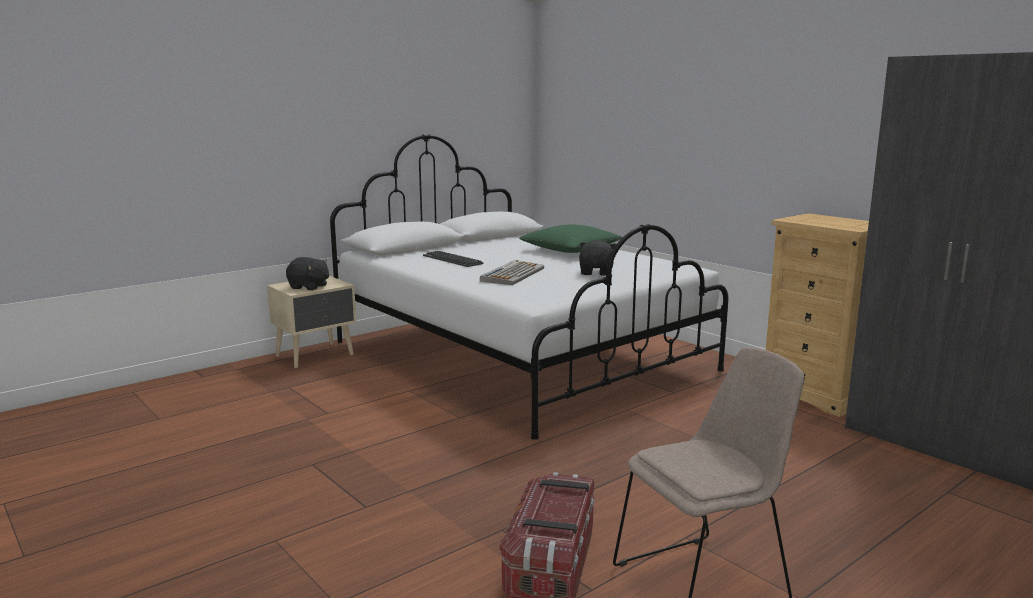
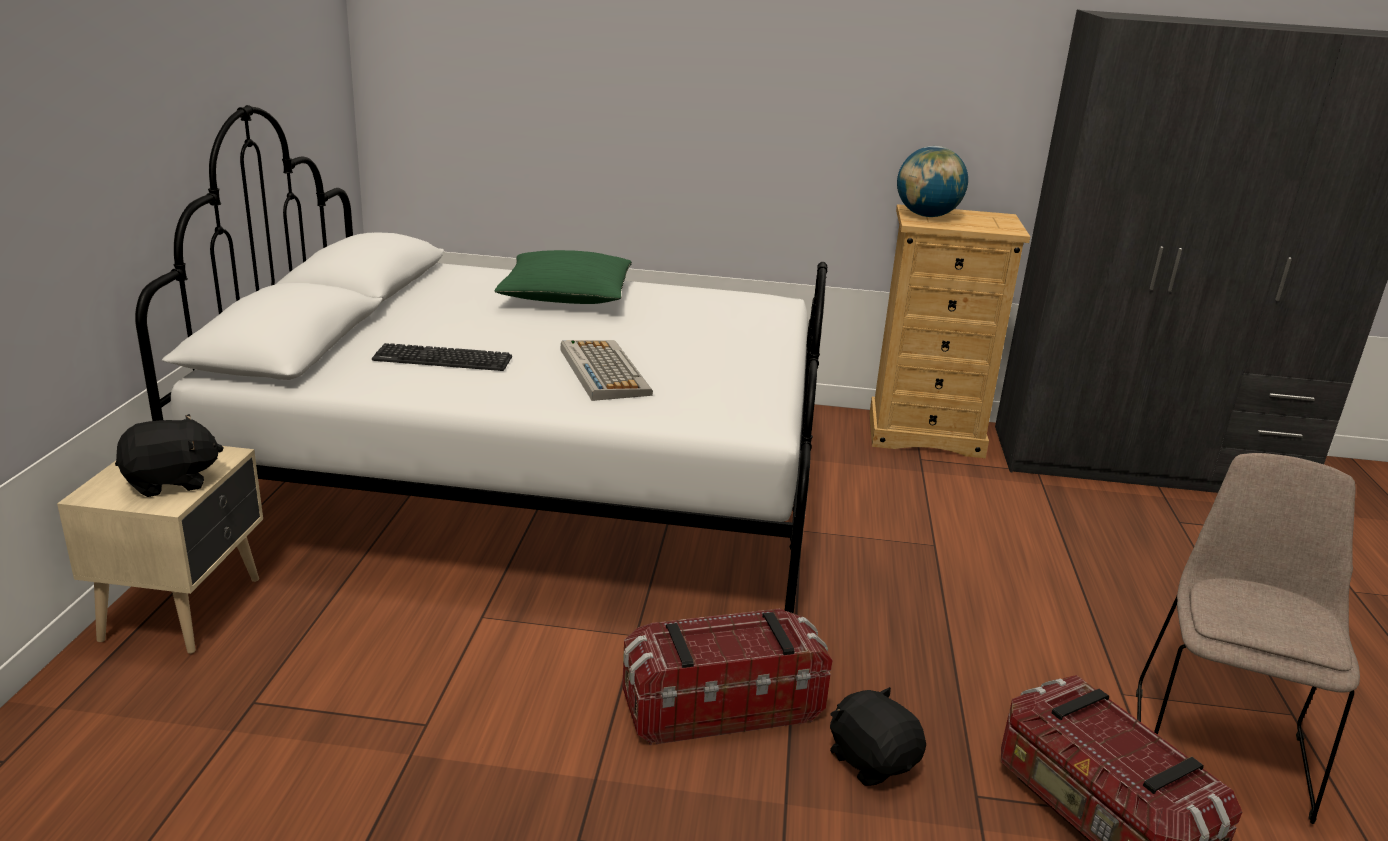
camera: 45 degrees left, 10 degrees up
(447, 452) = (720, 706): none -> storage box
(597, 272) = (697, 337): black plush toy -> black plush toy (872, 760)
(809, 218) = (927, 216): none -> globe

